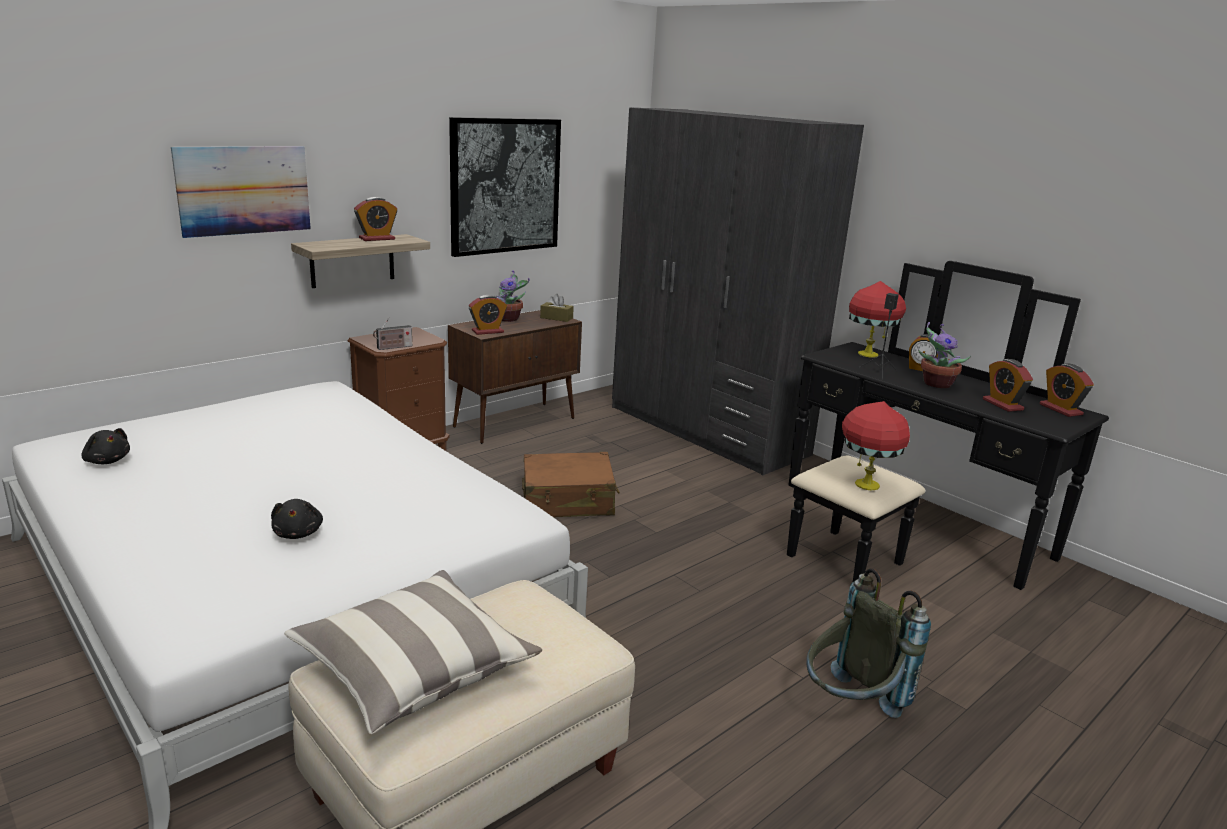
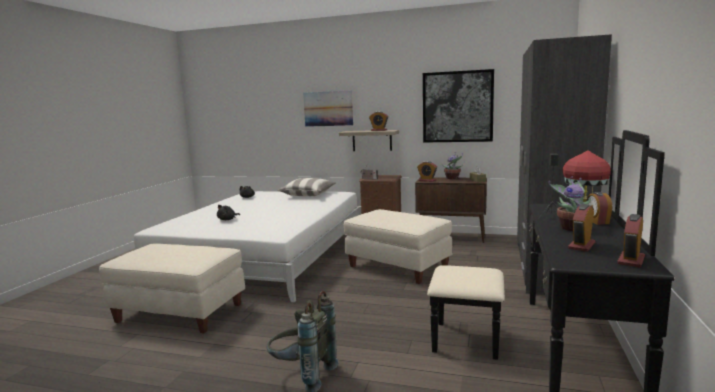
camera: 60 degrees right, 10 degrees down
(414, 670) = (158, 250): pillow -> pillow (307, 195)
(568, 501) = (398, 266): brown suitcase -> beige ottoman
(865, 484) = (453, 278): red table lamp -> none

